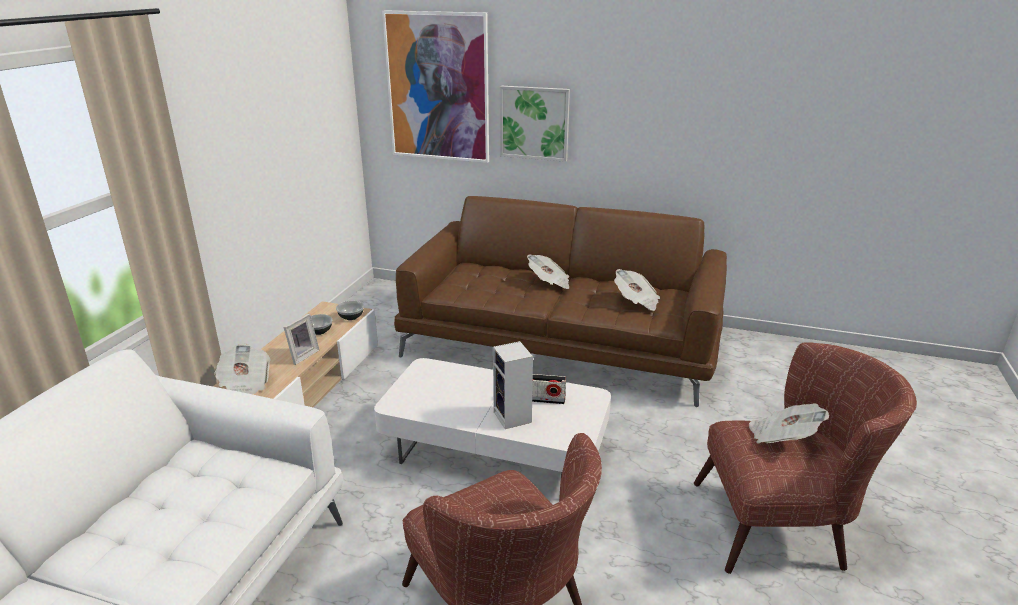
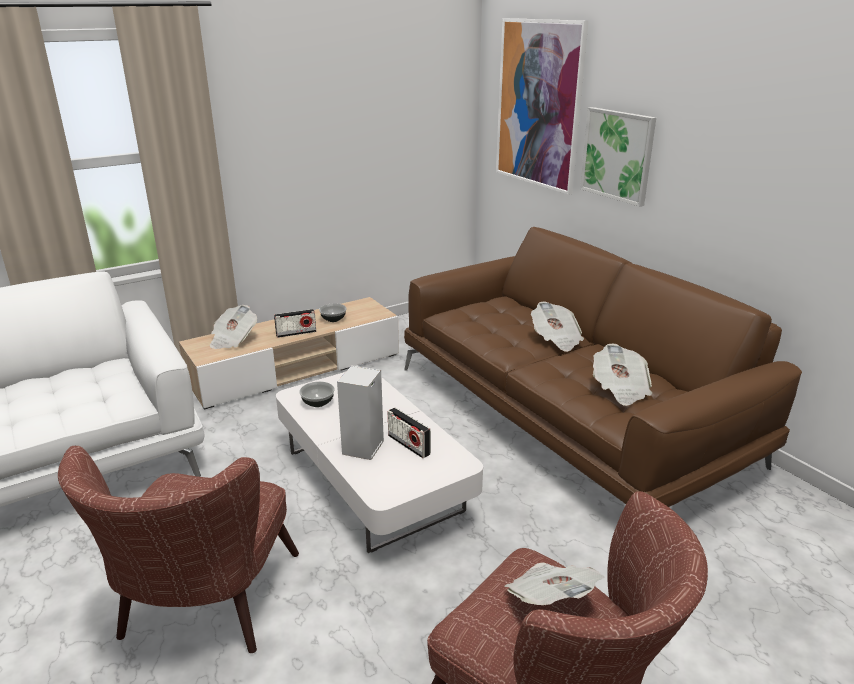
camera: 40 degrees right, 0 degrees up
(302, 355) = (296, 333): picture frame -> radio
(351, 317) = (371, 316): bowl -> bowl (318, 402)

